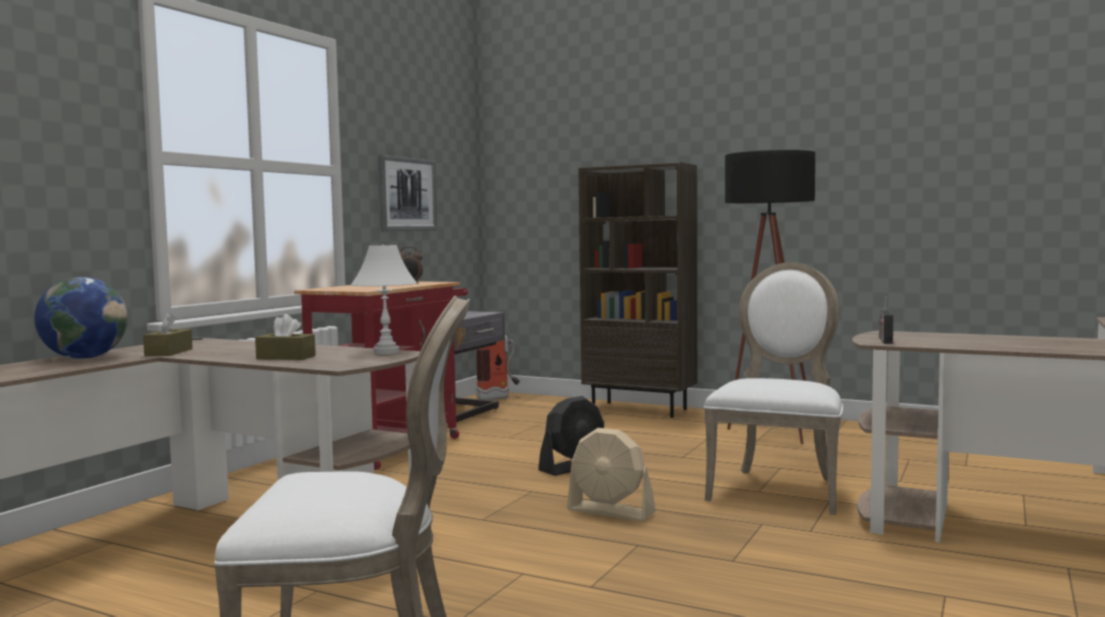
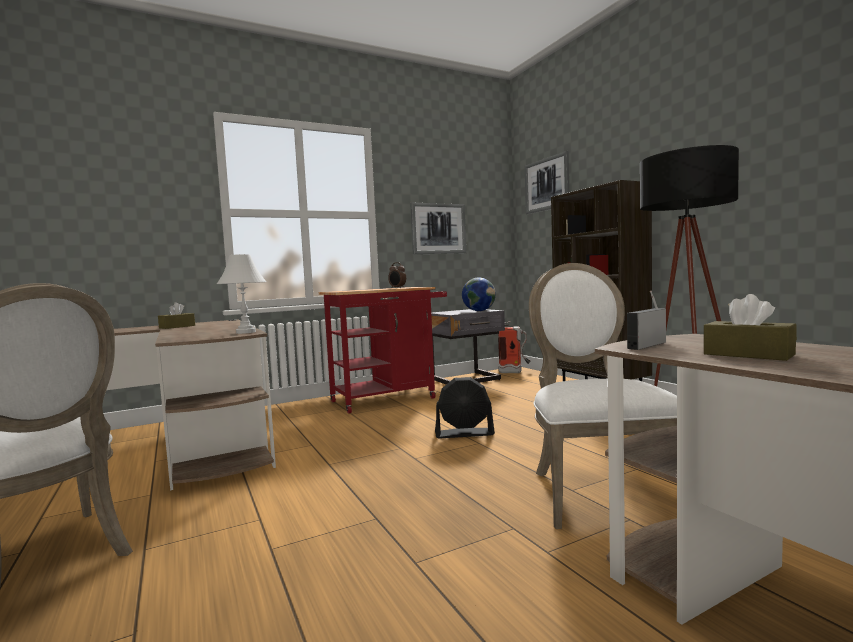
camera: 35 degrees right, 0 degrees up
(84, 358) = (138, 328): globe -> globe (479, 311)
(286, 357) = (192, 332): brown tissue box -> brown tissue box (748, 354)
(542, 144) = (547, 184): none -> picture
(611, 511) = (416, 479): beige fan -> none
(779, 488) = (597, 492): white chair -> white chair turned 60 degrees counterclockwise

